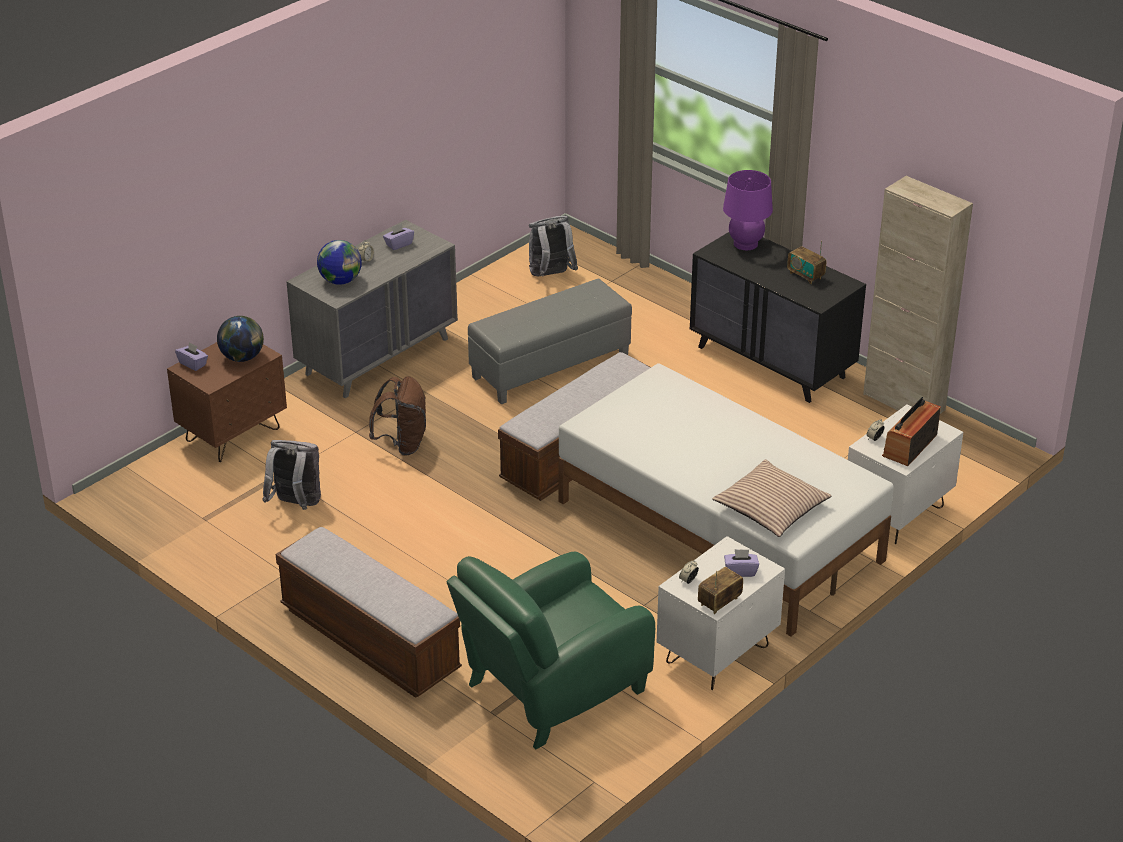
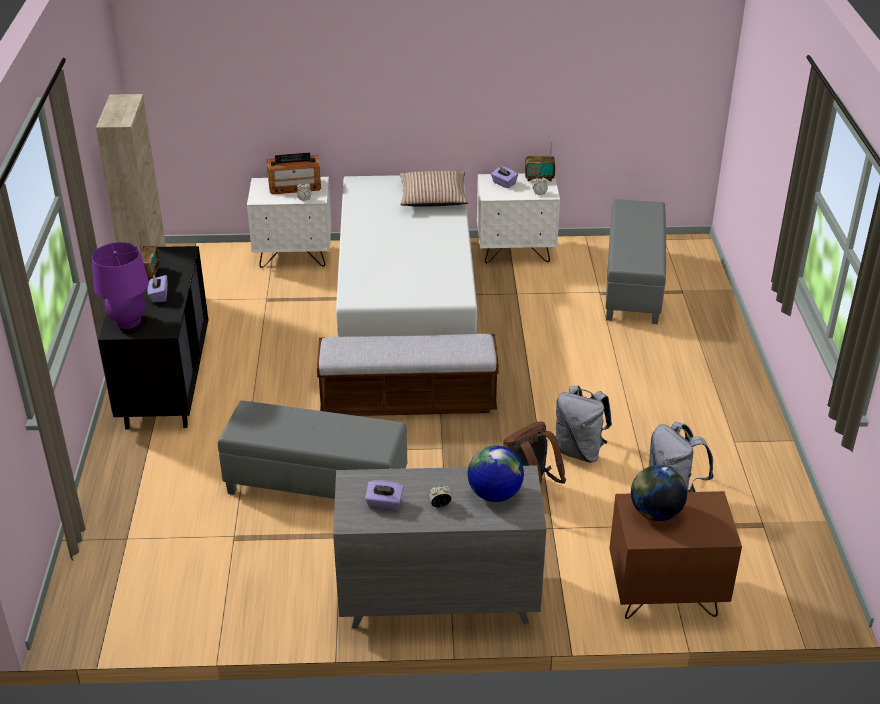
camera: 135 degrees left, 0 degrees up
(193, 364) = (711, 534): purple tissue box -> purple tissue box (159, 296)
(369, 640) = (716, 366): bench -> none
(550, 690) = (633, 284): green armchair -> grey ottoman
(551, 275) = (160, 584): grey backpack -> grey backpack (579, 451)

